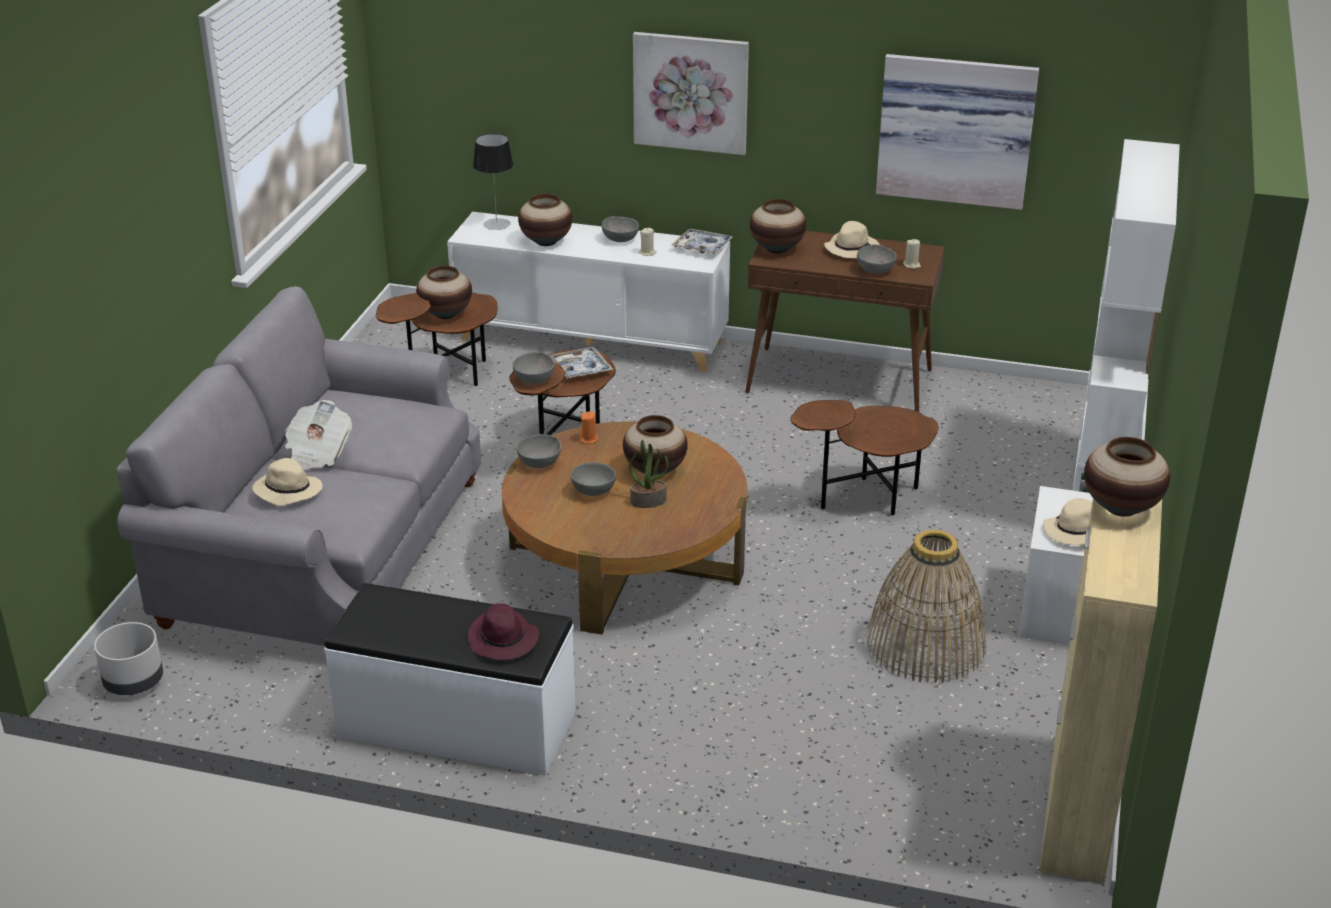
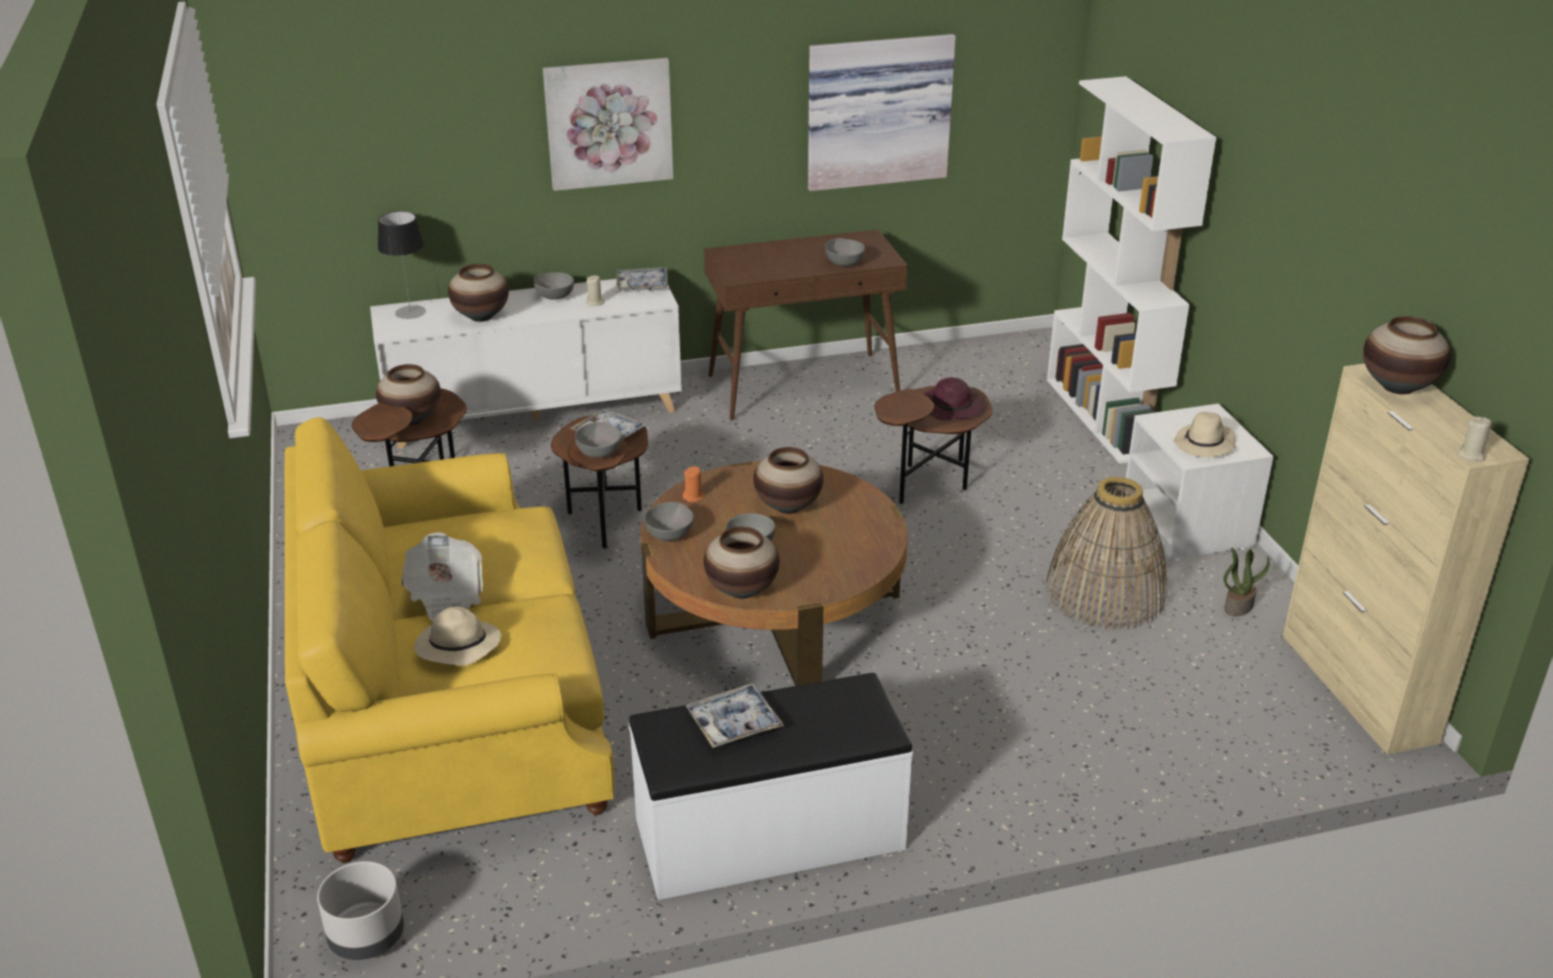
camera: 30 degrees left, 0 degrees up
(324, 550) = (453, 708): grey sofa -> yellow sofa
(428, 615) = (734, 723): none -> tray
(503, 640) = (837, 719): purple hat -> purple hat (952, 408)
(648, 501) = (812, 537): potted plant -> potted plant (1238, 606)
(777, 249) = (736, 266): vase -> vase (742, 590)
(851, 249) = (802, 250): beige hat -> none
(911, 265) = (869, 251): beige candle -> beige candle (1471, 455)

